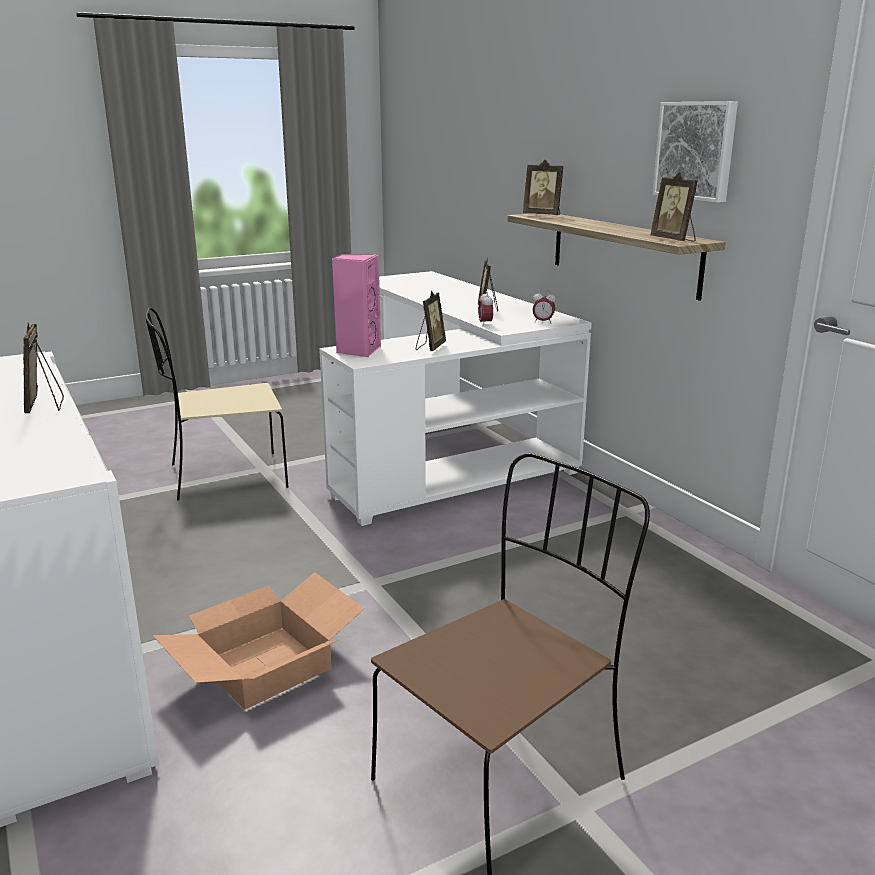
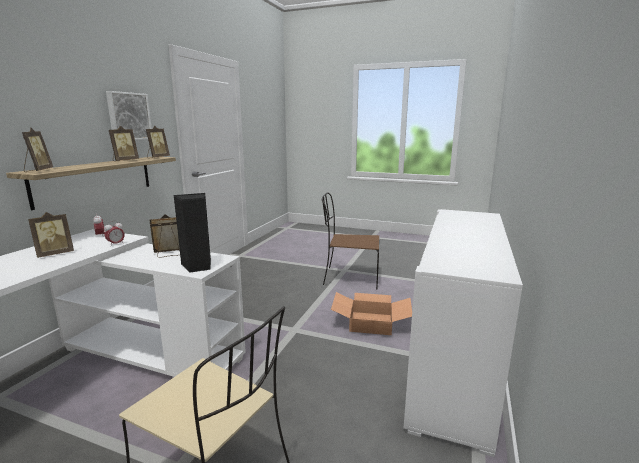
camera: 130 degrees left, 5 degrees down
(45, 406) = (445, 232): picture frame -> picture frame (124, 160)
(358, 350) = (197, 266): pink speaker -> black speaker

